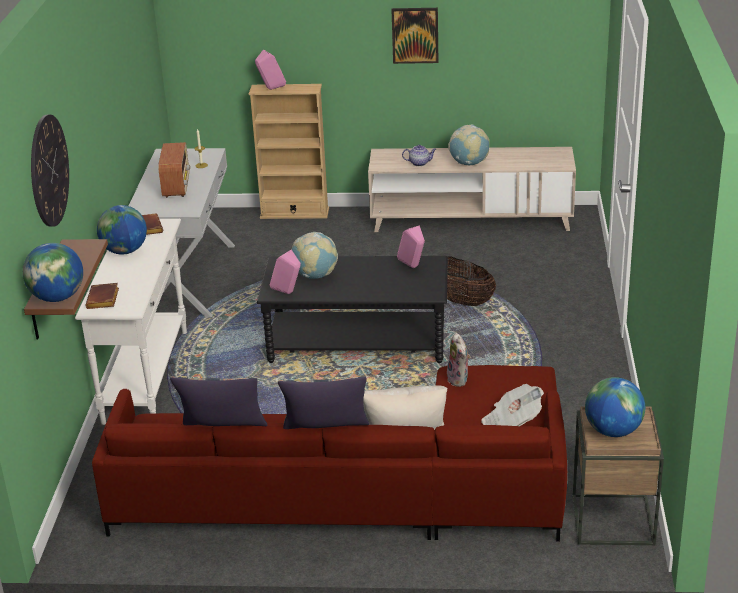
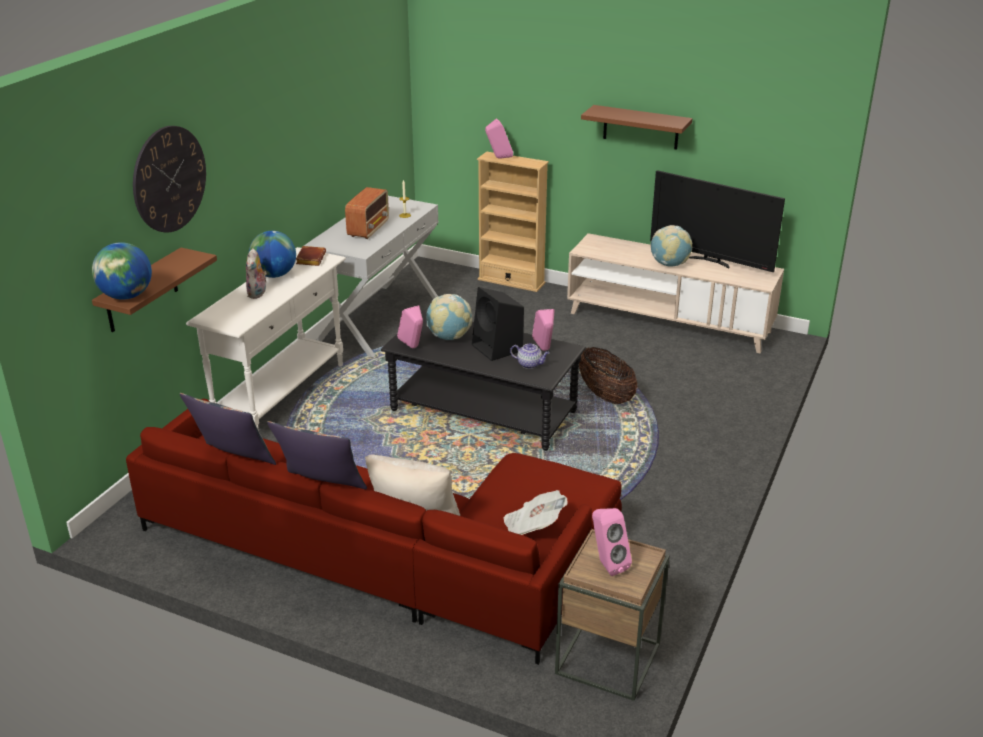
camera: 20 degrees right, 0 degrees up
(104, 300) = (221, 313): brown book -> none
(369, 275) = (498, 348): none -> black speaker
(415, 35) = (641, 127): picture -> brown shelf
(419, 163) = (622, 255): teapot -> teapot (530, 364)
(459, 380) = (515, 470): plush toy -> plush toy (258, 294)
(503, 153) = (710, 261): none -> television
(613, 431) = (607, 564): globe -> pink speaker

